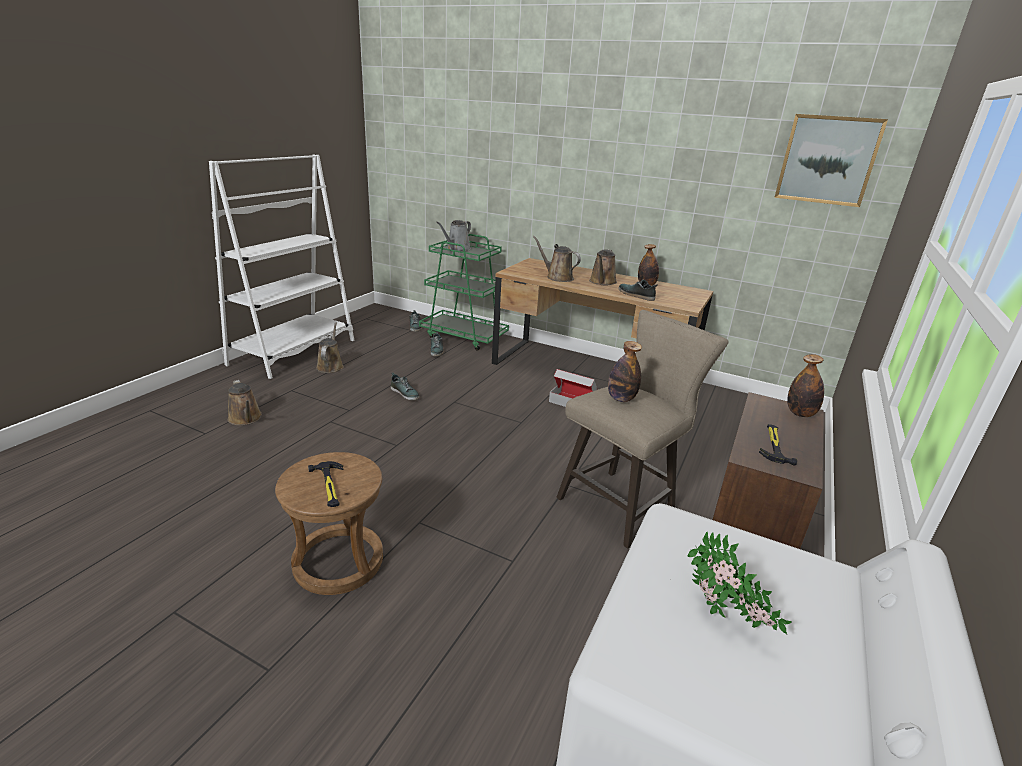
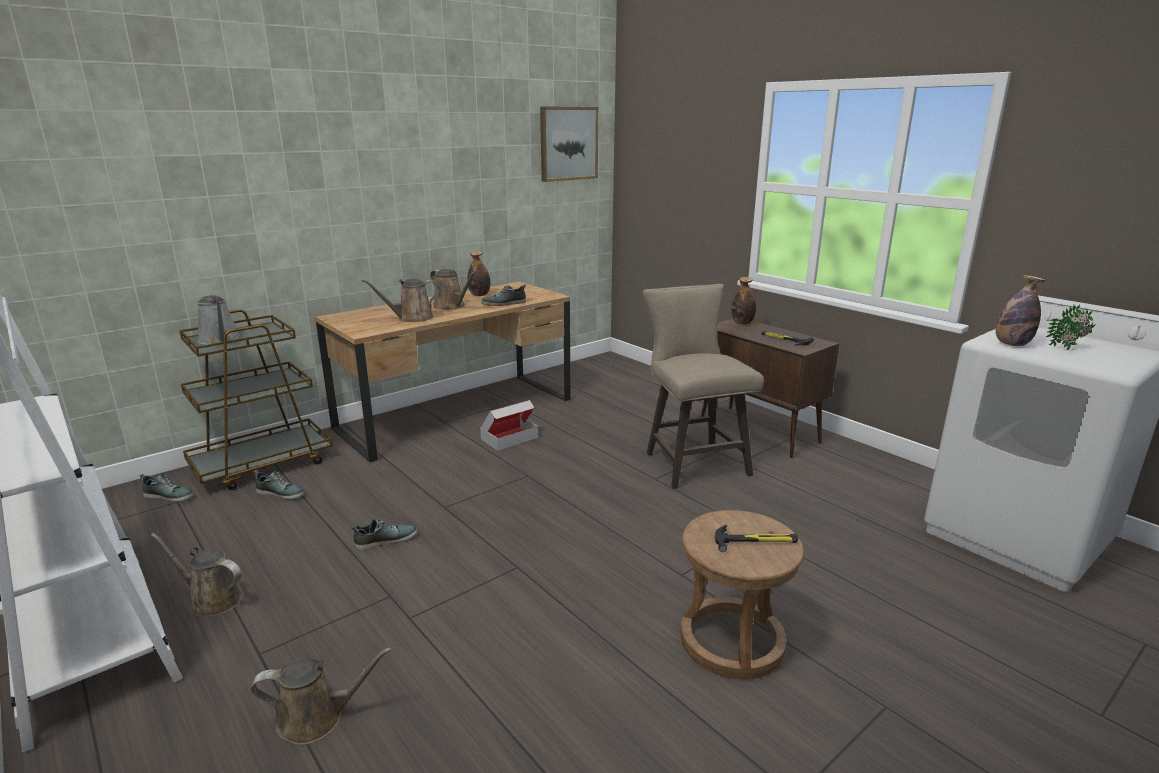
camera: 65 degrees left, 5 degrees down
(464, 336) = (263, 464): green cart -> brown cart
(621, 399) = (702, 362): bottle -> bottle (1012, 344)

